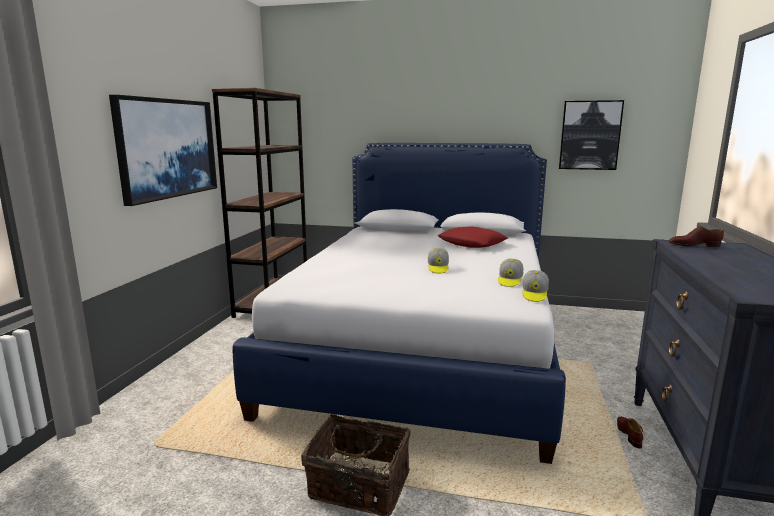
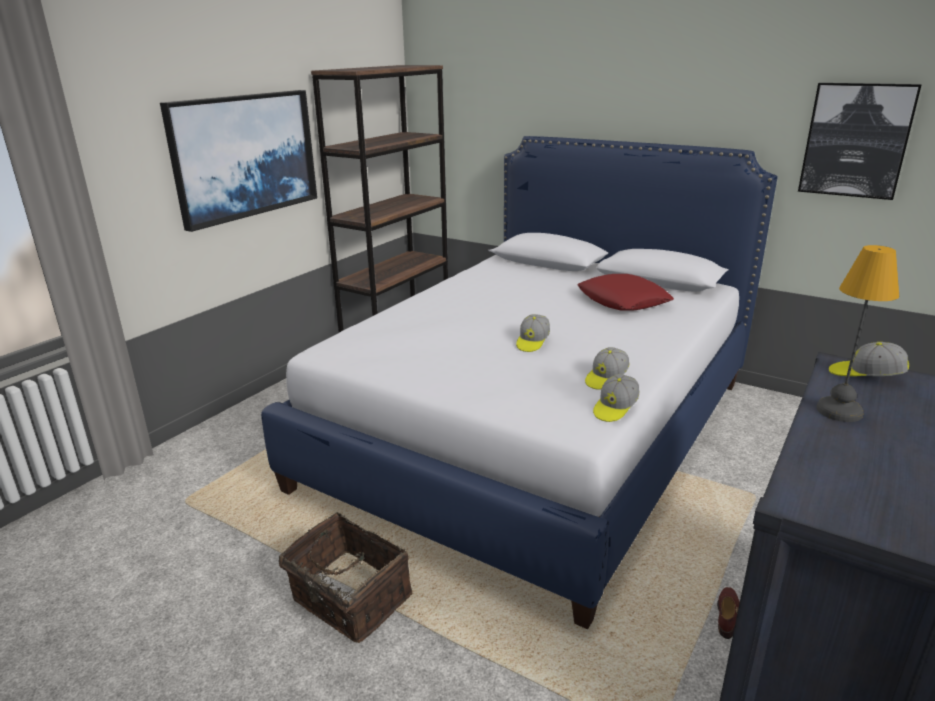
camera: 20 degrees right, 10 degrees up
(694, 245) = (865, 376): brown shoe -> cap
(705, 259) = (838, 410): none -> table lamp

